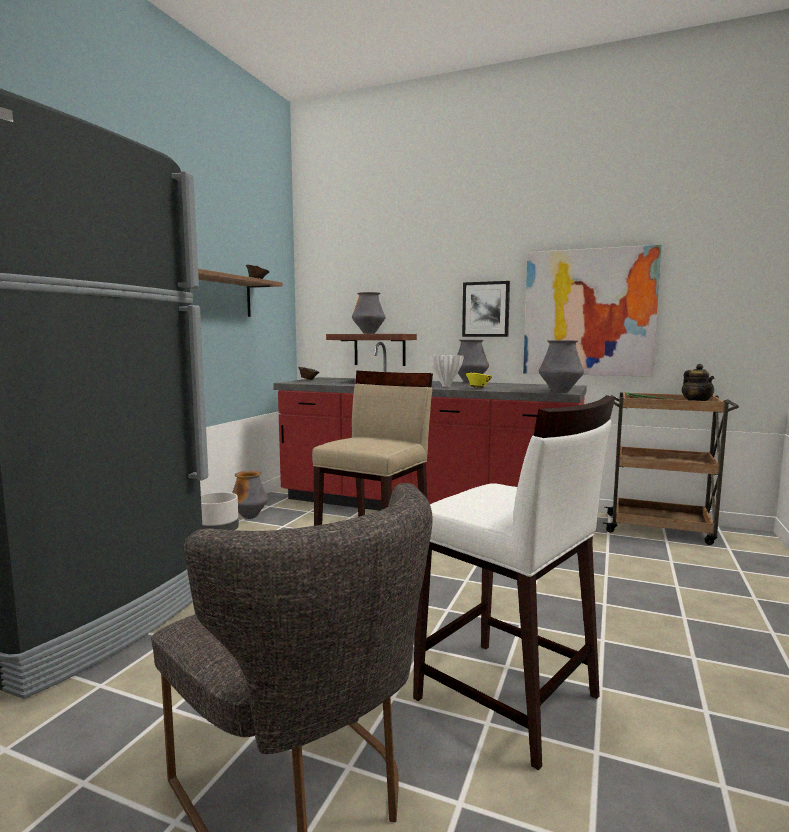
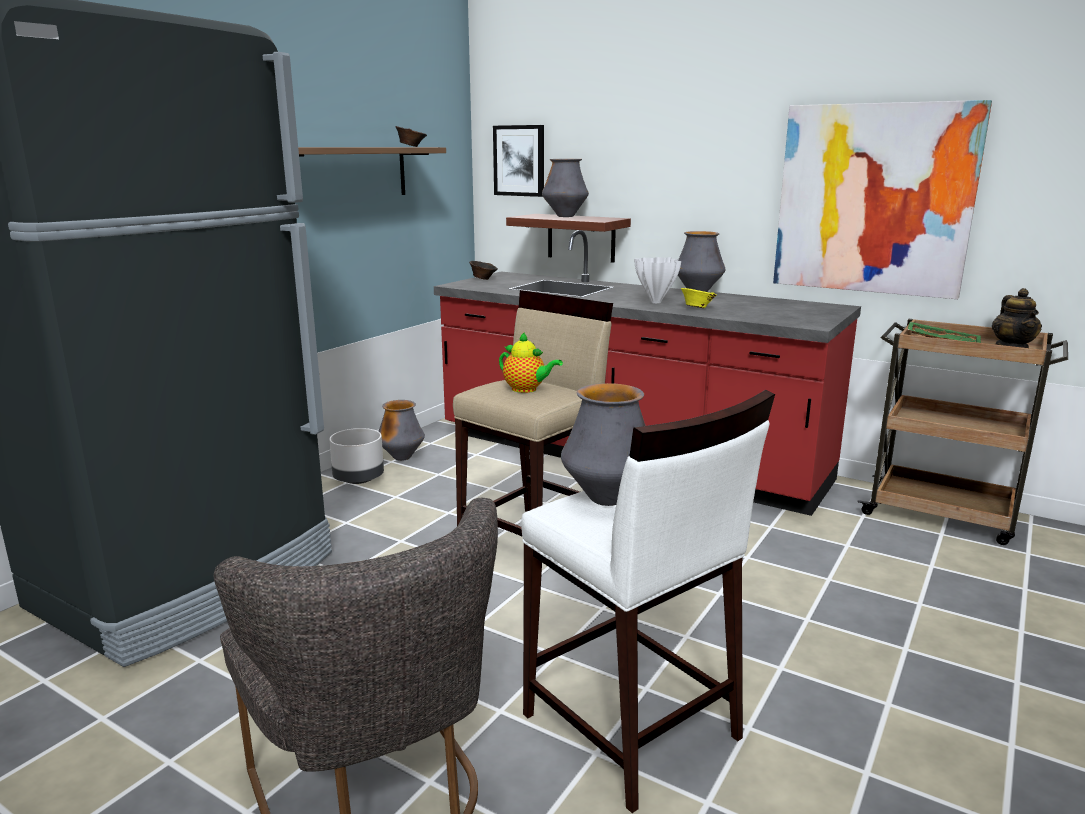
camera: 10 degrees right, 10 degrees up
(370, 441) = (526, 389): none -> teapot
(486, 309) = (727, 187): picture -> picture (519, 160)
(560, 392) = (804, 324): vase -> vase (607, 499)

